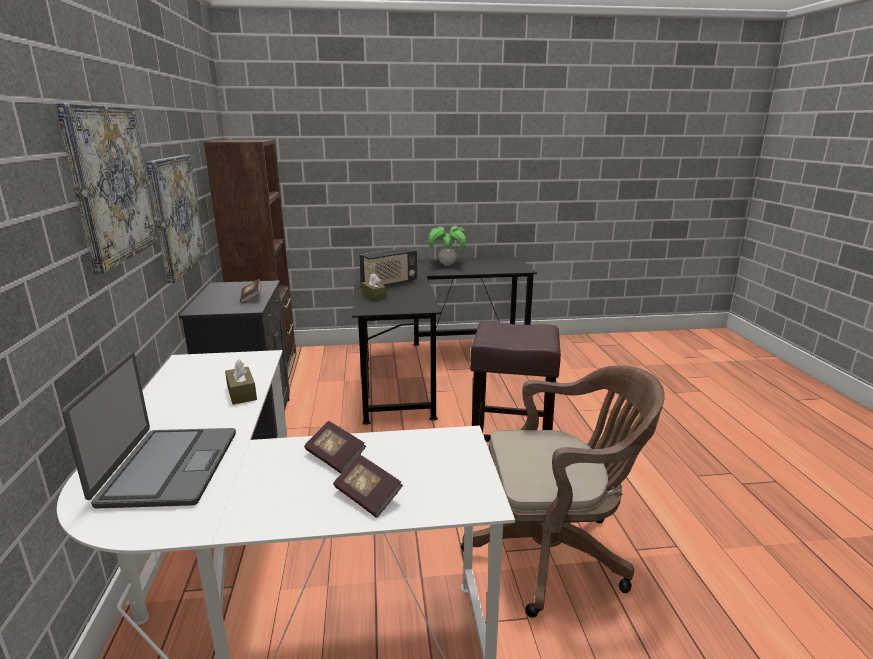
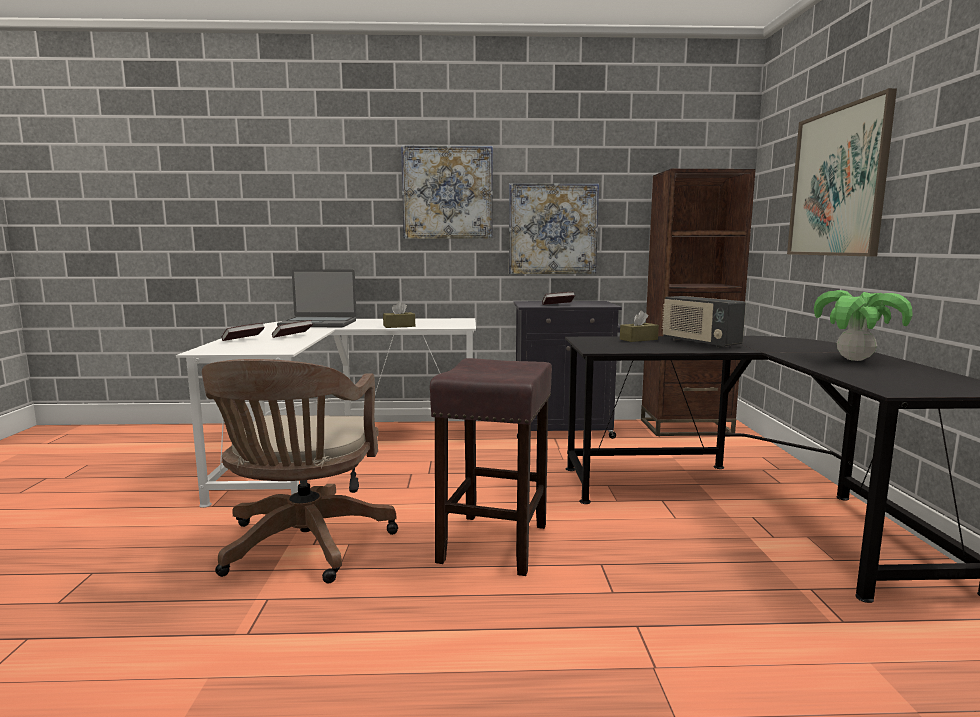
camera: 95 degrees right, 10 degrees down
(357, 157) = (837, 182): none -> picture

